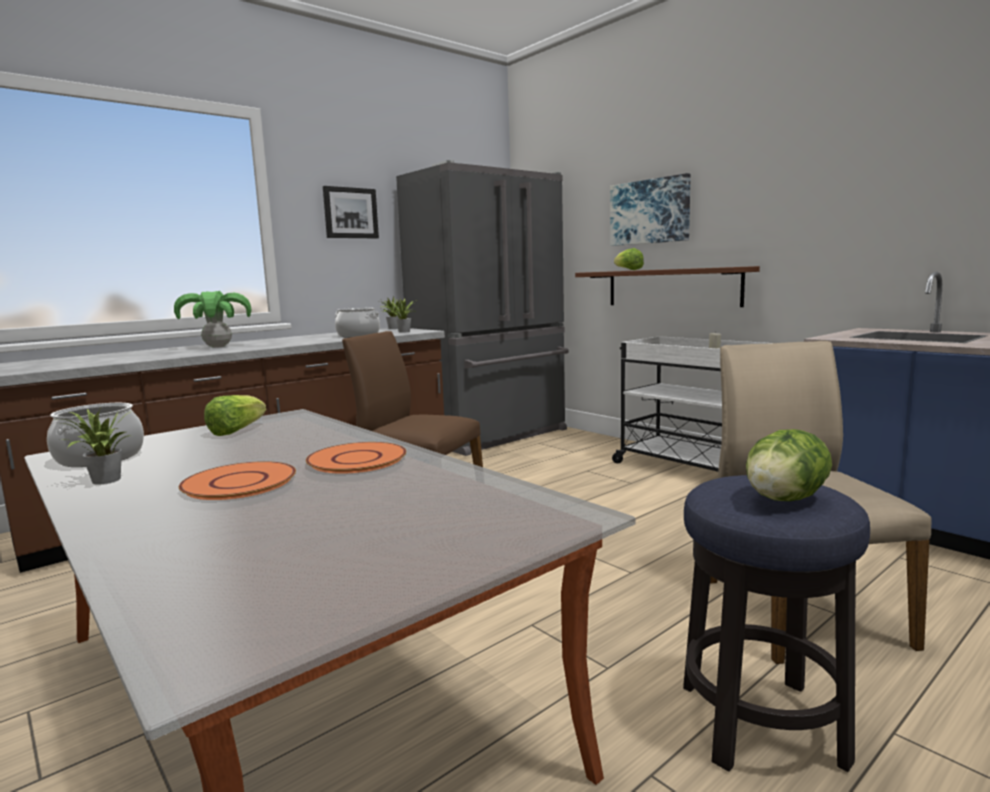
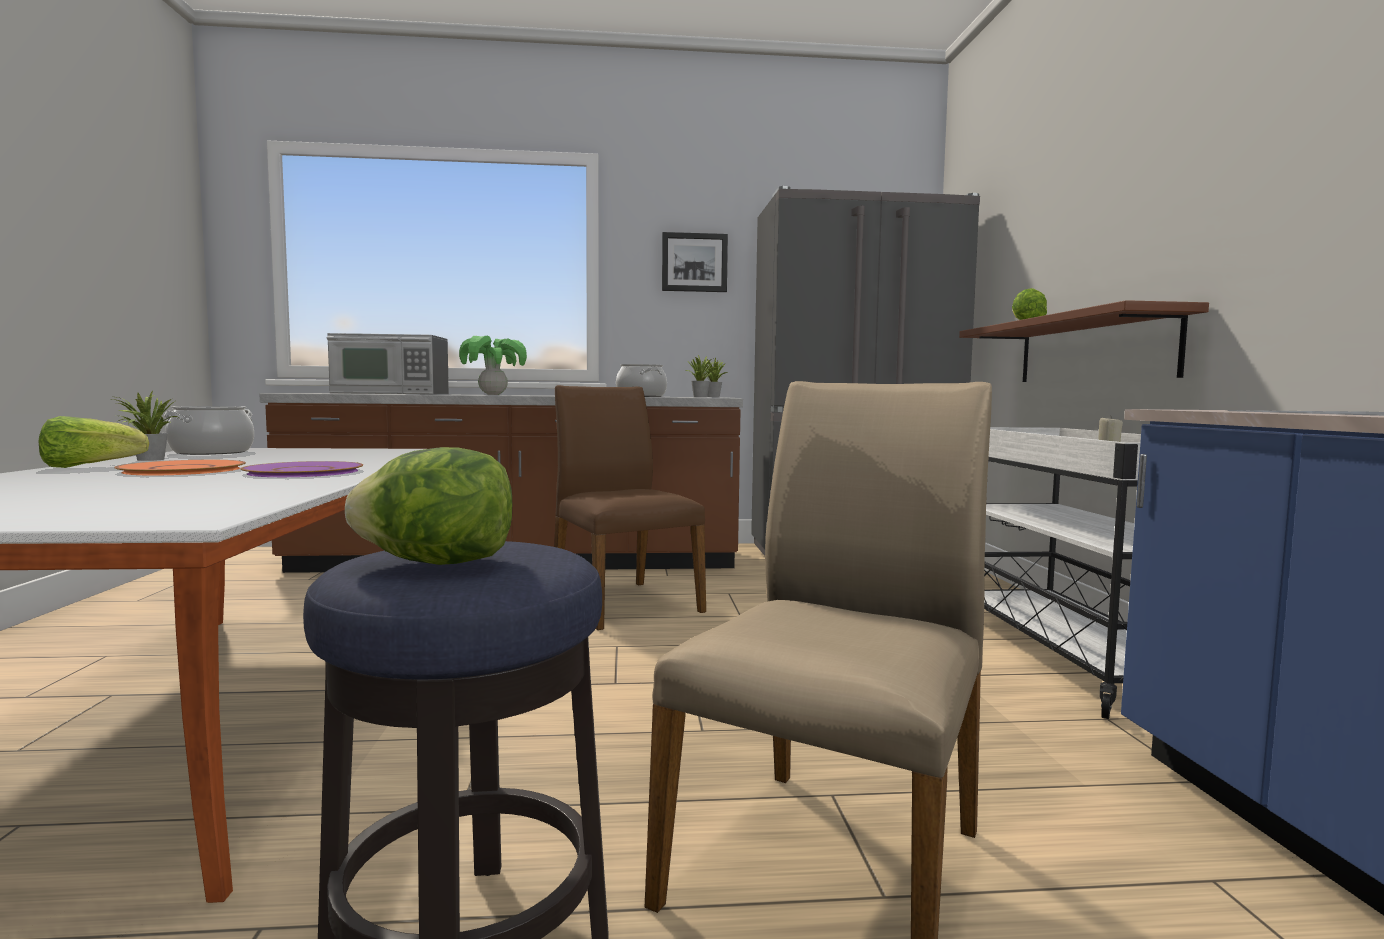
camera: 35 degrees right, 5 degrees down
(101, 356) = (391, 393): none -> microwave
(236, 431) = (345, 452): lettuce -> lettuce (90, 467)
(357, 459) = (305, 471): orange plate -> purple plate
(650, 212) = (1073, 232): picture -> none

